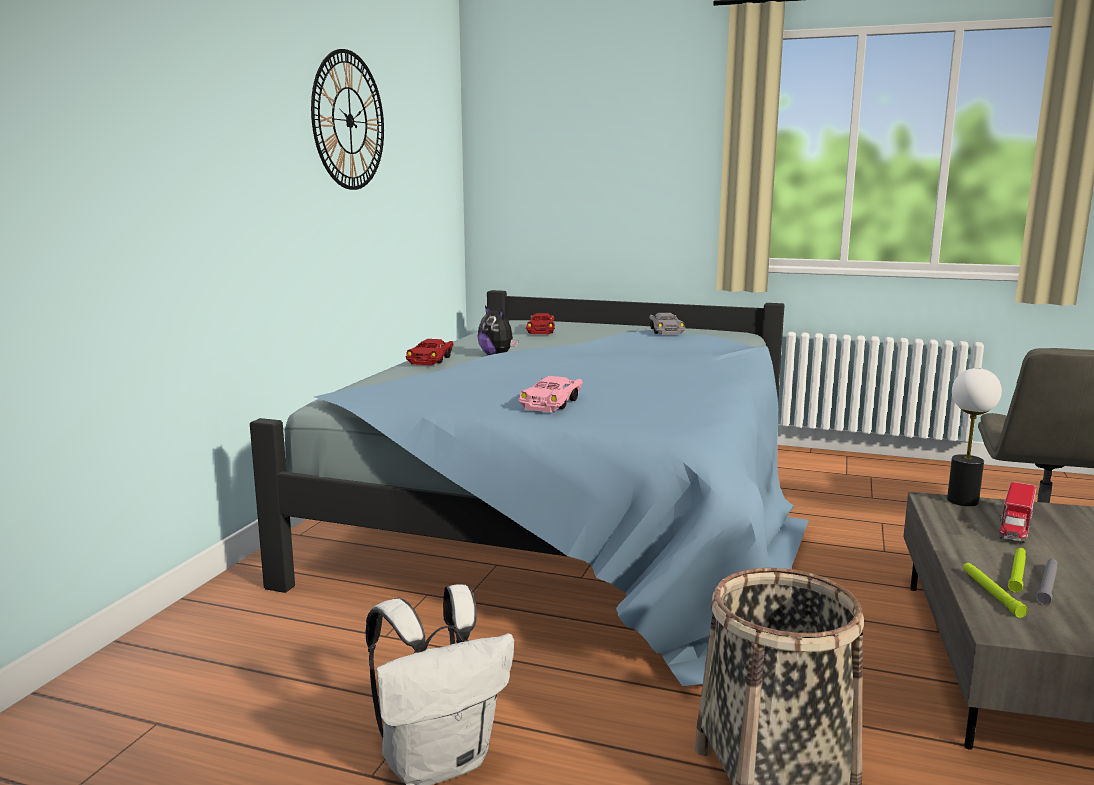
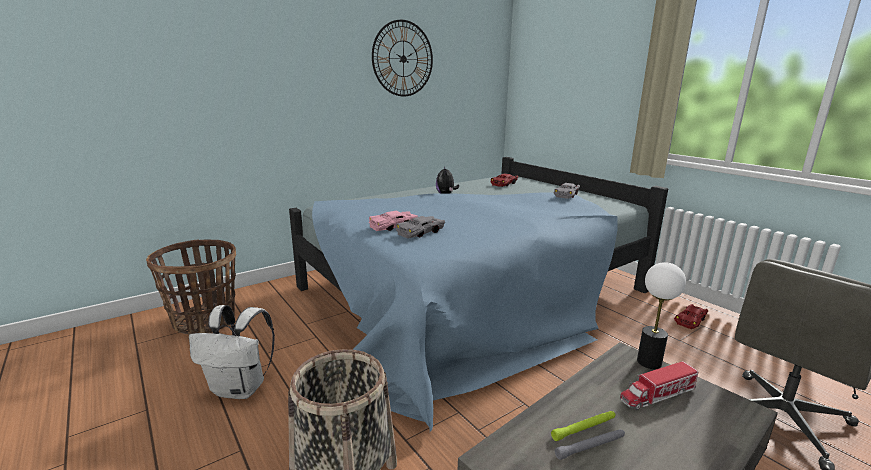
camera: 35 degrees right, 5 degrees up
(165, 702) = (205, 321): none -> basket
(432, 360) = (411, 192): red toy car -> red toy car (691, 320)
(611, 403) = (421, 232): none -> grey toy car
(990, 593) = (535, 432): green flashlight -> none

